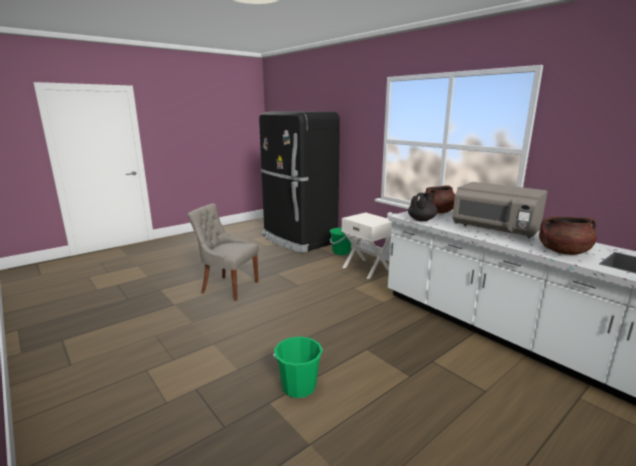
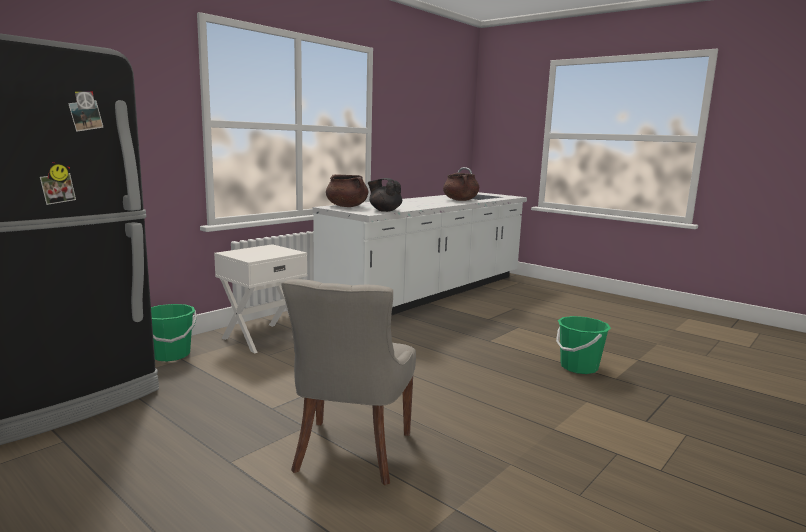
camera: 100 degrees left, 5 degrees down
(495, 230) = (410, 203): grey microwave -> none

